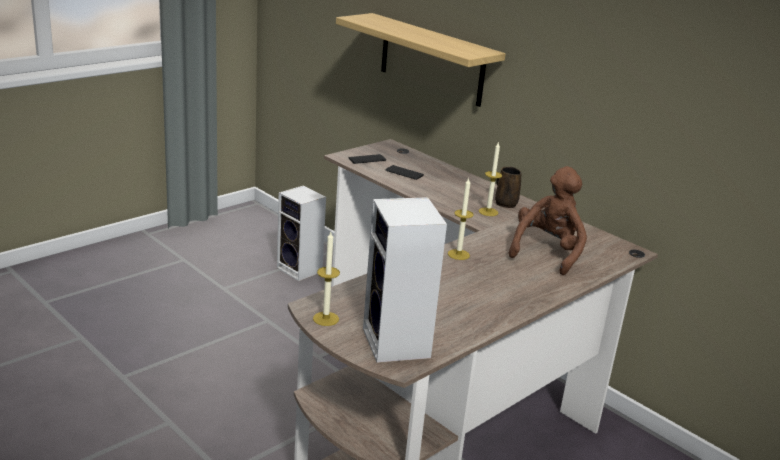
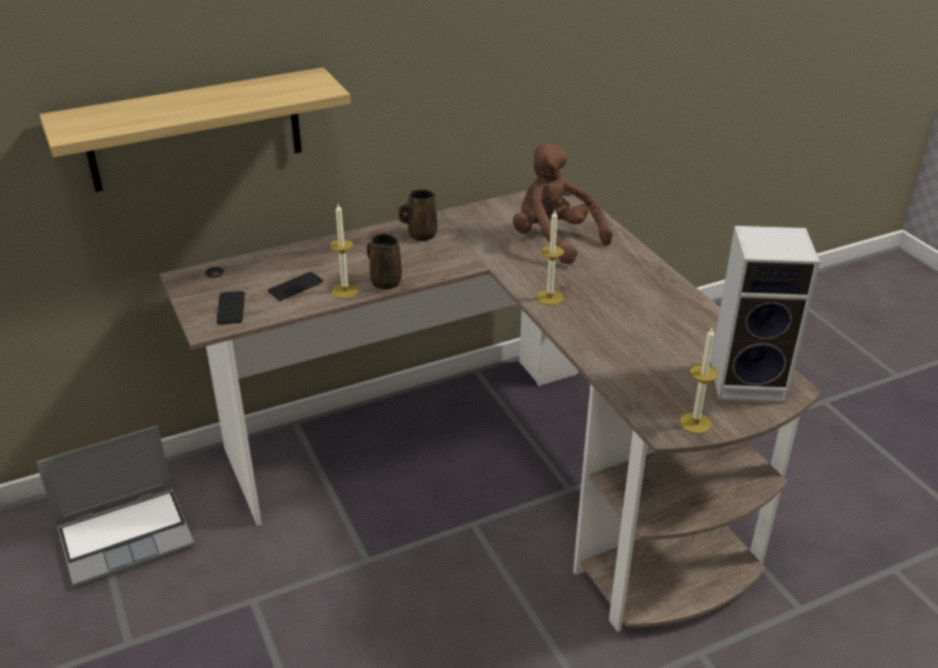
camera: 70 degrees left, 10 degrees up
(301, 270) = (127, 536): speaker -> laptop
(432, 197) = (384, 281): none -> brown mug
(488, 212) = (441, 252): candle -> candle (345, 291)

